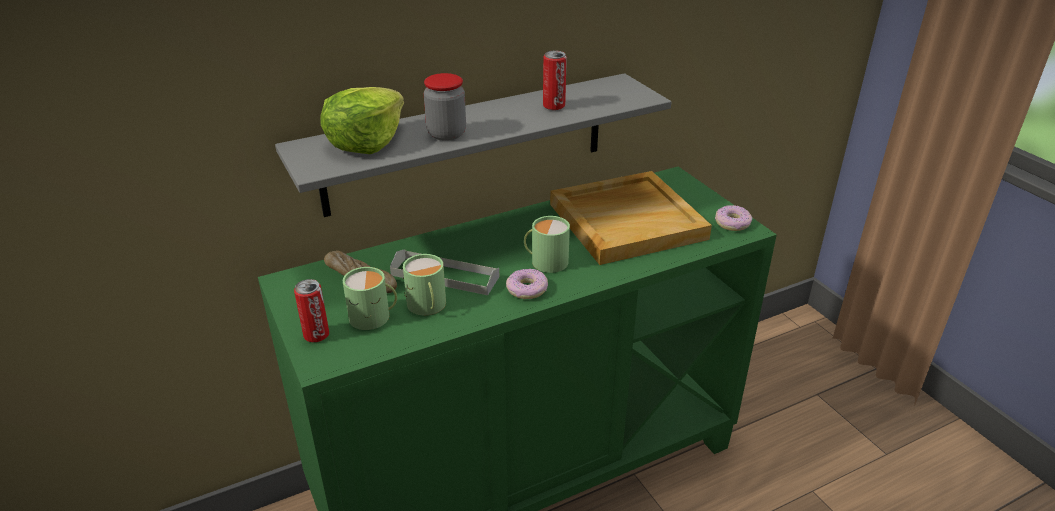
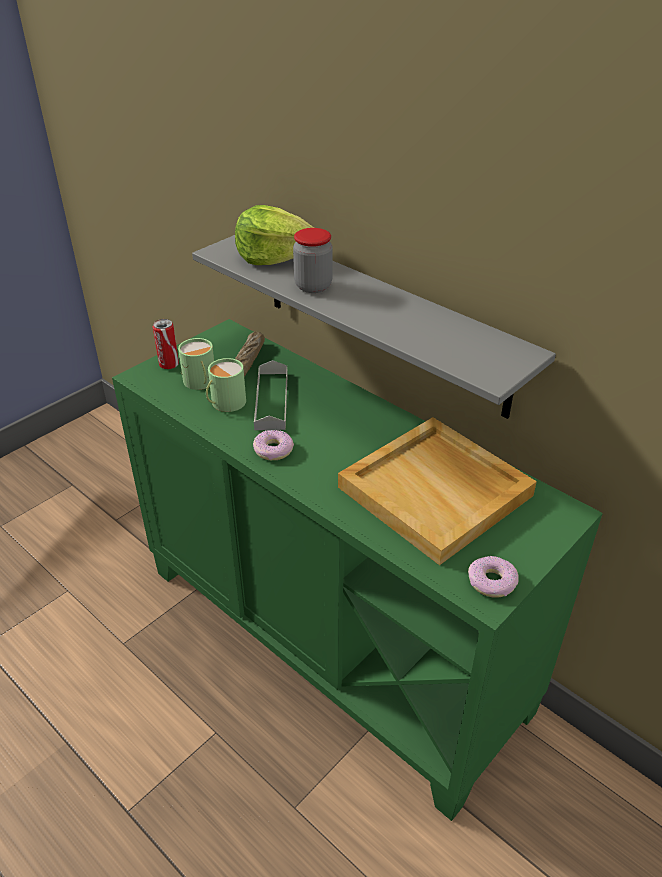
camera: 70 degrees right, 5 degrees up
(546, 261) = (325, 451): green mug -> none
(554, 106) = (417, 325): can -> none

